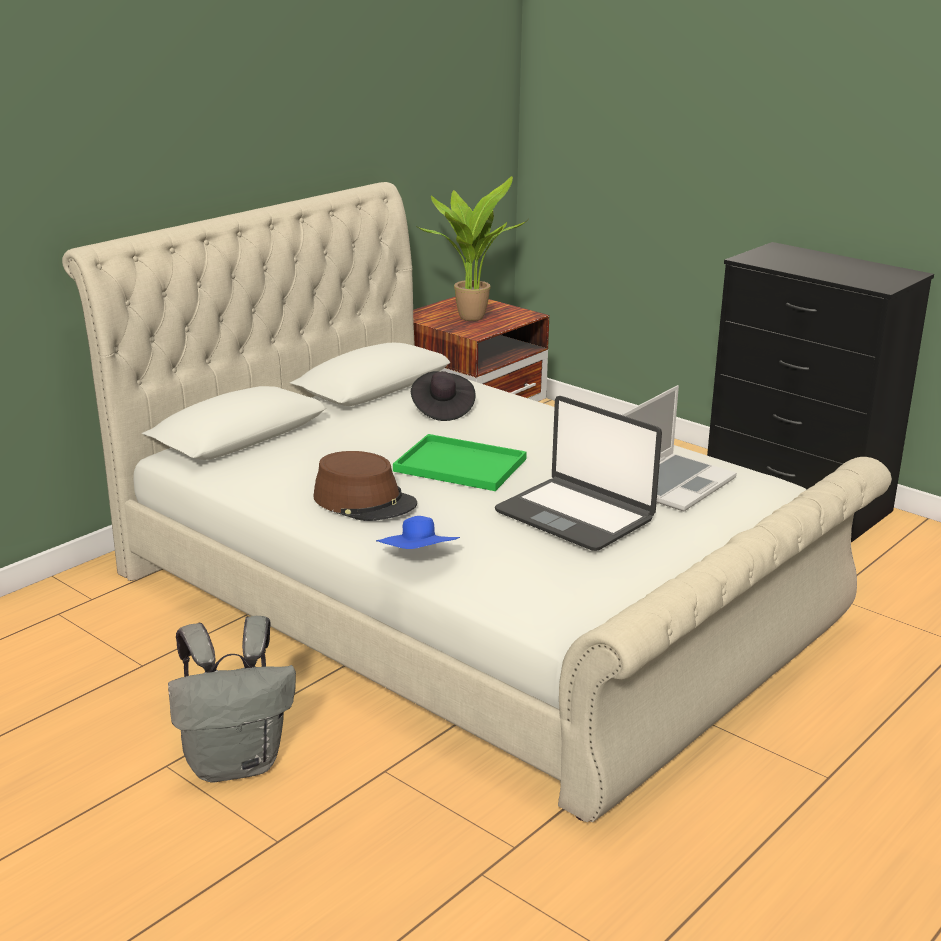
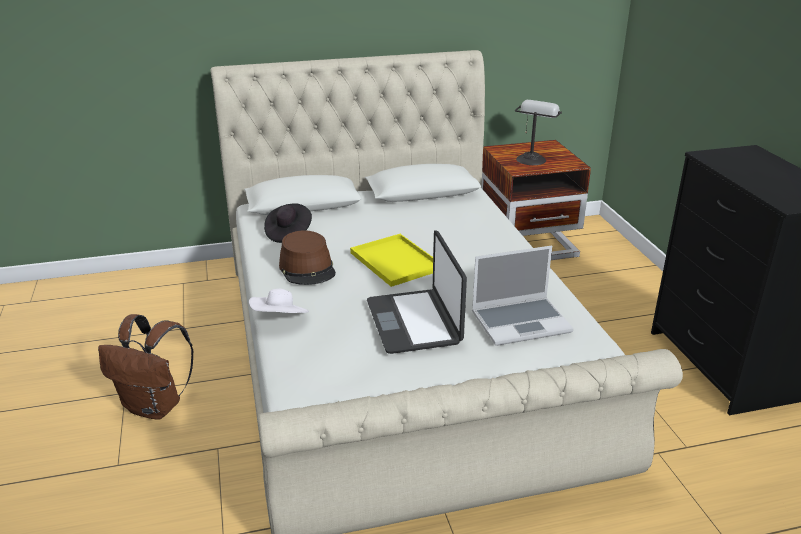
camera: 35 degrees right, 5 degrees up
(236, 763) = (155, 406): grey backpack -> brown backpack
(419, 561) = (280, 319): blue hat -> white hat
(442, 410) = (442, 219): black hat -> black hat (288, 233)
(457, 465) = (394, 260): green tray -> yellow tray
(469, 317) = (532, 157): potted plant -> table lamp

